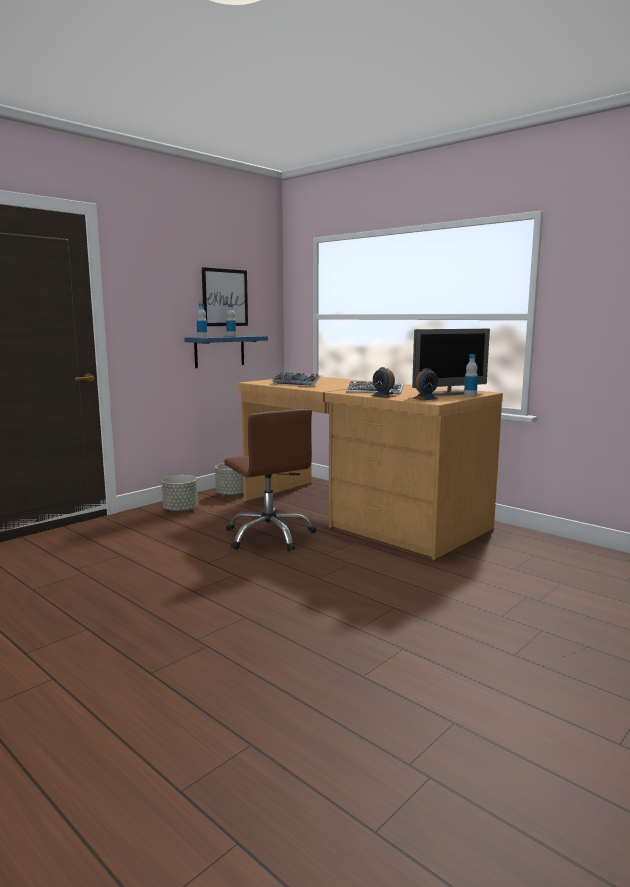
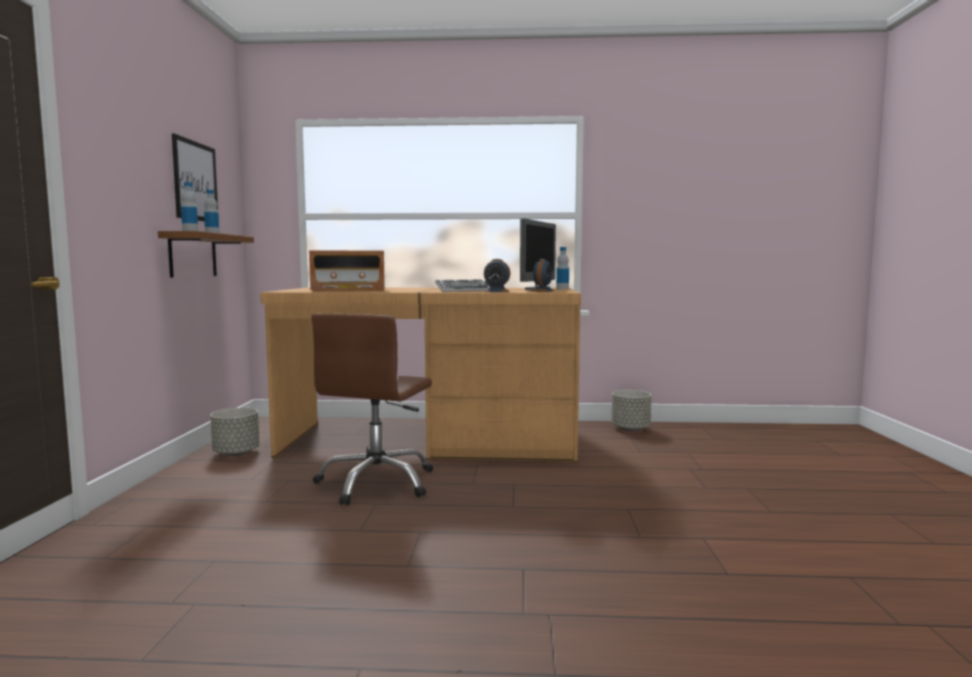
camera: 40 degrees left, 5 degrees down
(181, 510) = (196, 485): grey planter -> grey planter (630, 429)
(219, 351) = (193, 255): blue shelf -> brown shelf
(269, 536) = (377, 483): brown office chair -> brown office chair turned 90 degrees clockwise
(297, 384) = (348, 290): keyboard -> radio

